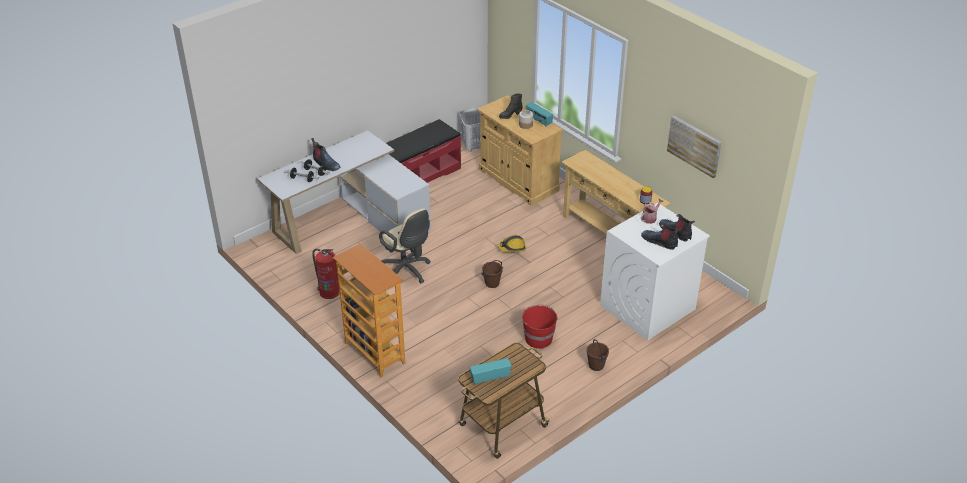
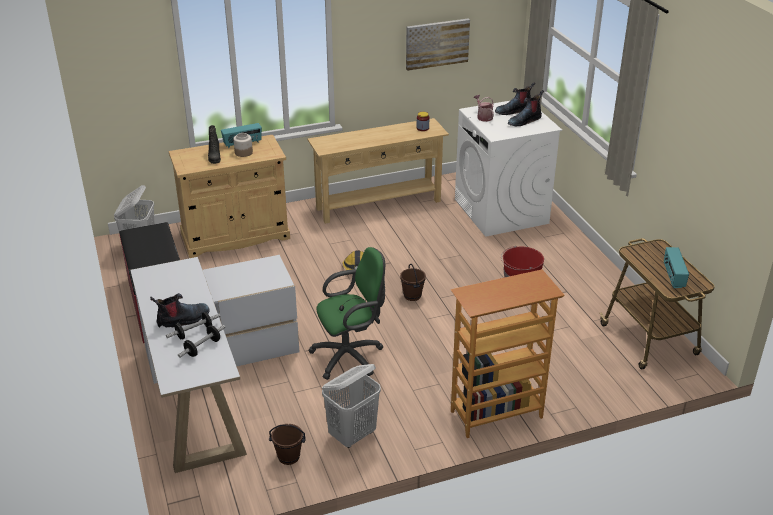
camera: 70 degrees left, 5 degrees down
(329, 292) = (353, 435): fire extinguisher -> white laundry basket
(406, 271) = (351, 356): beige office chair -> green office chair
(596, 365) = (575, 261): brown bucket -> brown bucket (288, 457)

